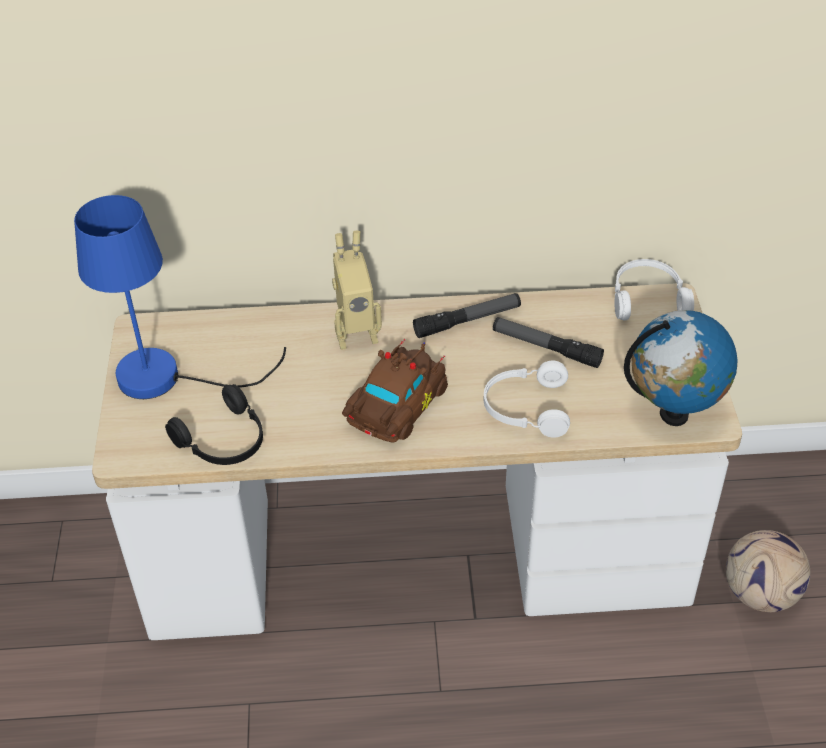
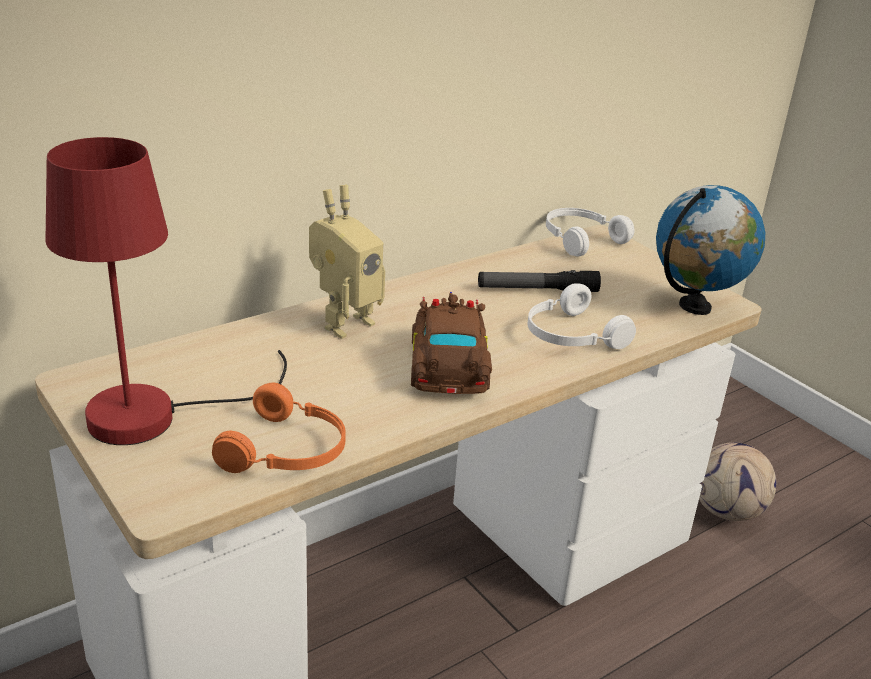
camera: 35 degrees left, 15 degrees down
(168, 377) = (157, 413): blue table lamp -> red table lamp
(224, 441) = (288, 451): black headphones -> orange headphones
(467, 321) = (445, 288): flashlight -> none

